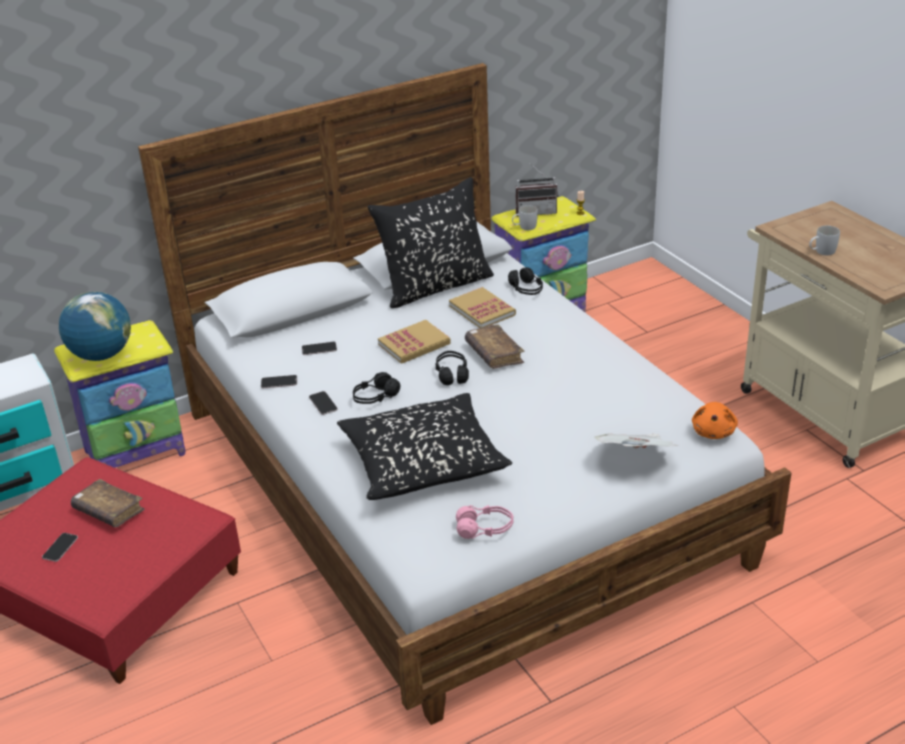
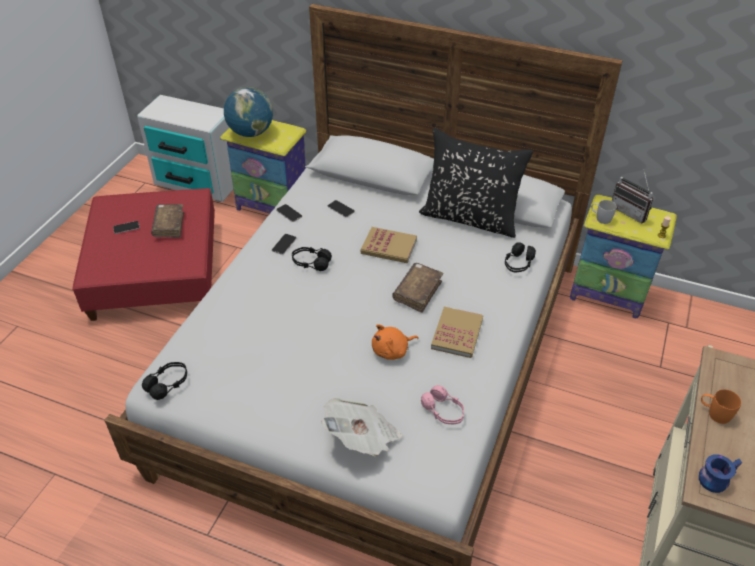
camera: 50 degrees right, 10 degrees up
(423, 462) = (259, 325): black pillow -> none
(452, 374) = (371, 284): black headphones -> black headphones (168, 384)
(482, 310) = (466, 256): book -> book (457, 334)
(485, 529) = (212, 395): pink headphones -> pink headphones (443, 411)
(713, 432) = (441, 471): orange plush toy -> orange plush toy (392, 351)
(821, 252) = (714, 413): white mug -> orange mug
(876, 278) = (715, 477): none -> blue mug

